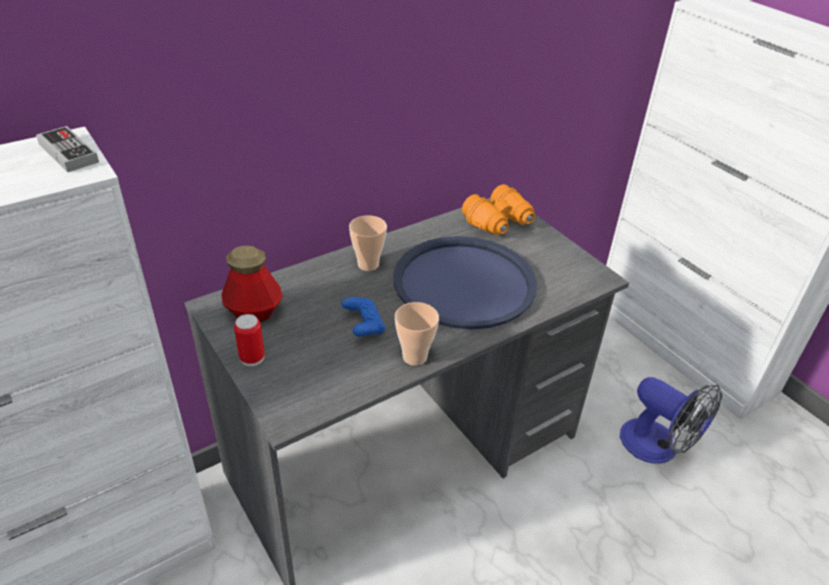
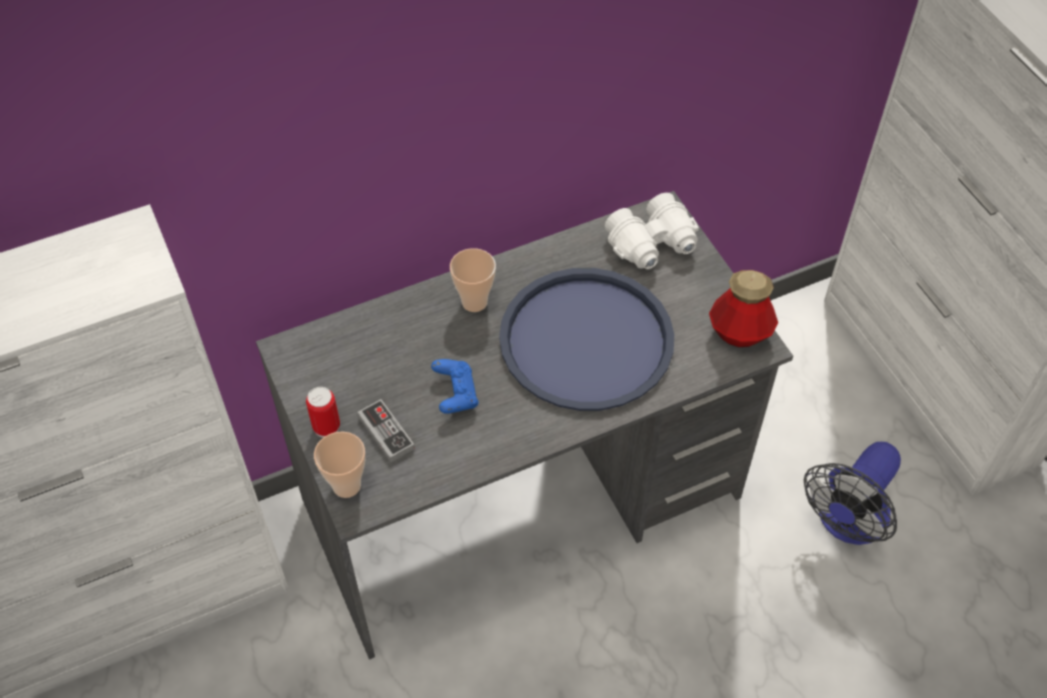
camera: 10 degrees right, 15 degrees up
(68, 153) = (135, 251): game controller -> game controller (386, 432)
(254, 312) = (333, 364): bottle -> bottle (739, 333)
(414, 357) = (506, 443): cup -> cup (346, 485)
(499, 222) = (653, 244): orange binoculars -> white binoculars
(658, 447) = (847, 522): fan -> fan turned 75 degrees clockwise

